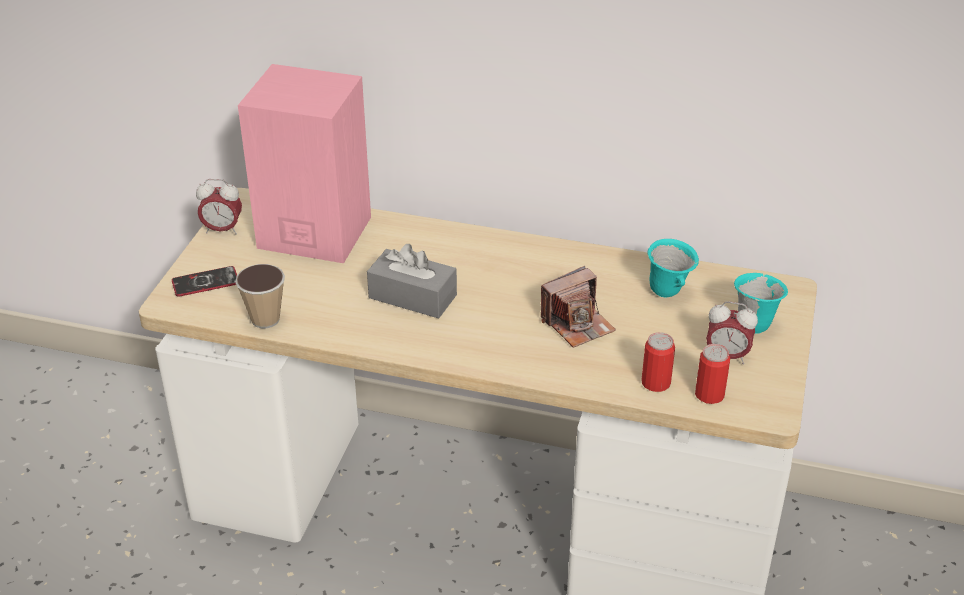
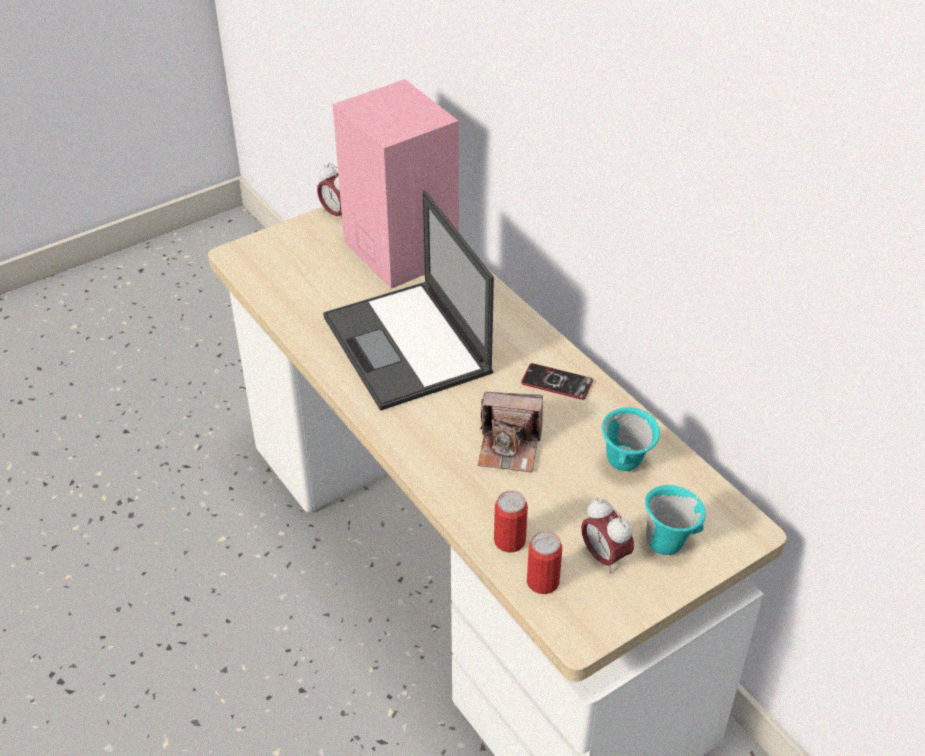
camera: 40 degrees right, 5 degrees up
(205, 282) = (277, 251): phone -> phone (557, 382)
(265, 319) = (282, 304): cup -> none
(412, 296) = (408, 346): grey tissue box -> laptop

